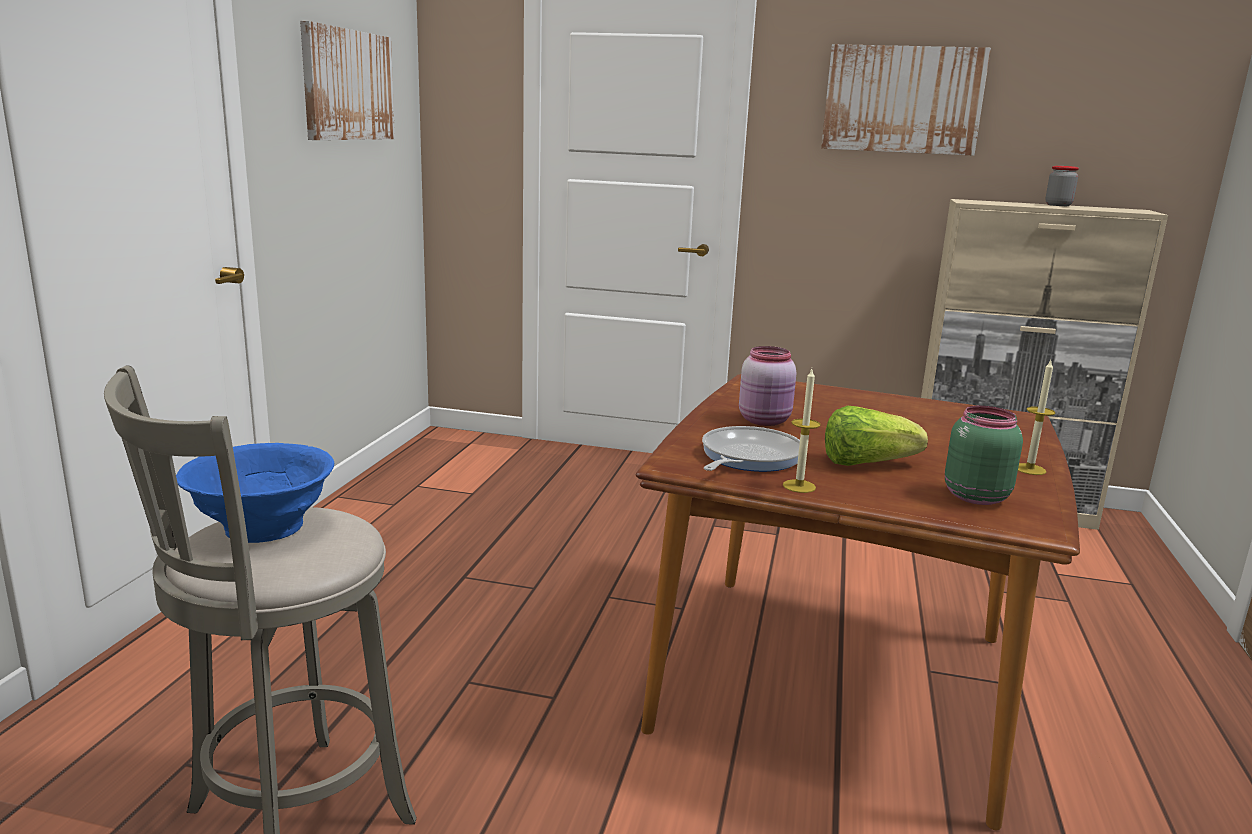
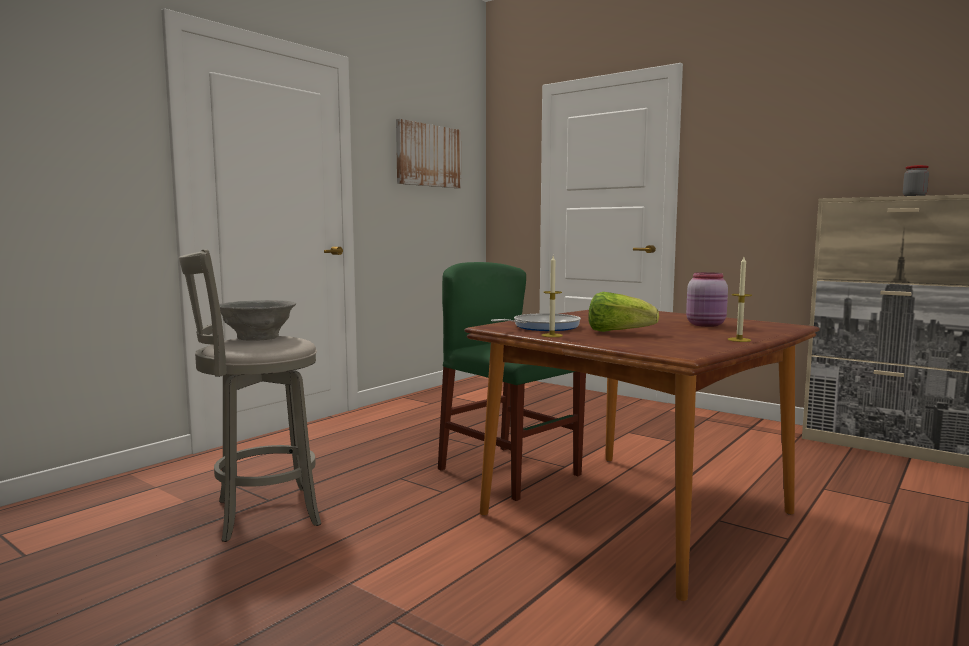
camera: 25 degrees right, 10 degrees down
(262, 528) = (257, 338): blue bowl -> grey bowl
(618, 635) = (509, 472): none -> green chair
(766, 421) = (587, 318): pink jar -> pink jar (706, 325)
(902, 100) = (787, 133): picture -> none
(974, 496) = (666, 344): green jar -> none

